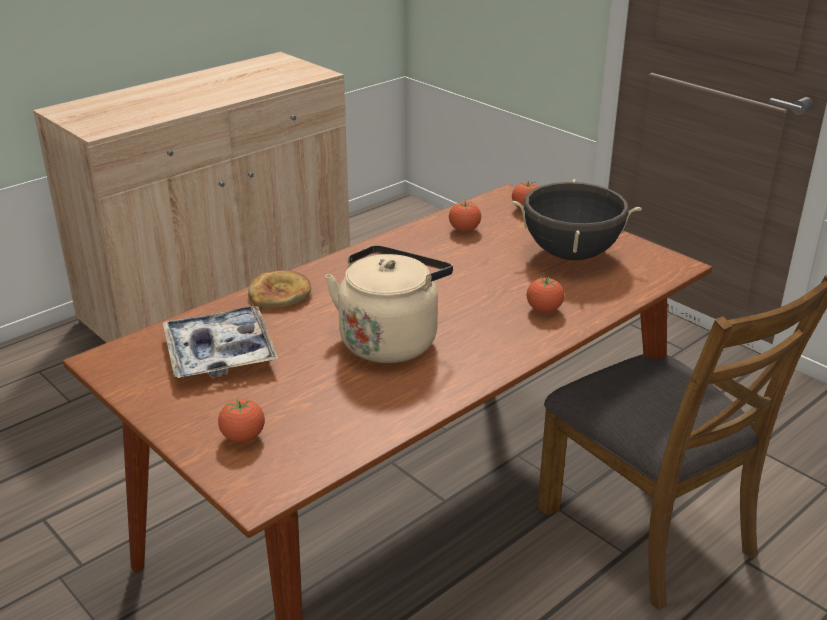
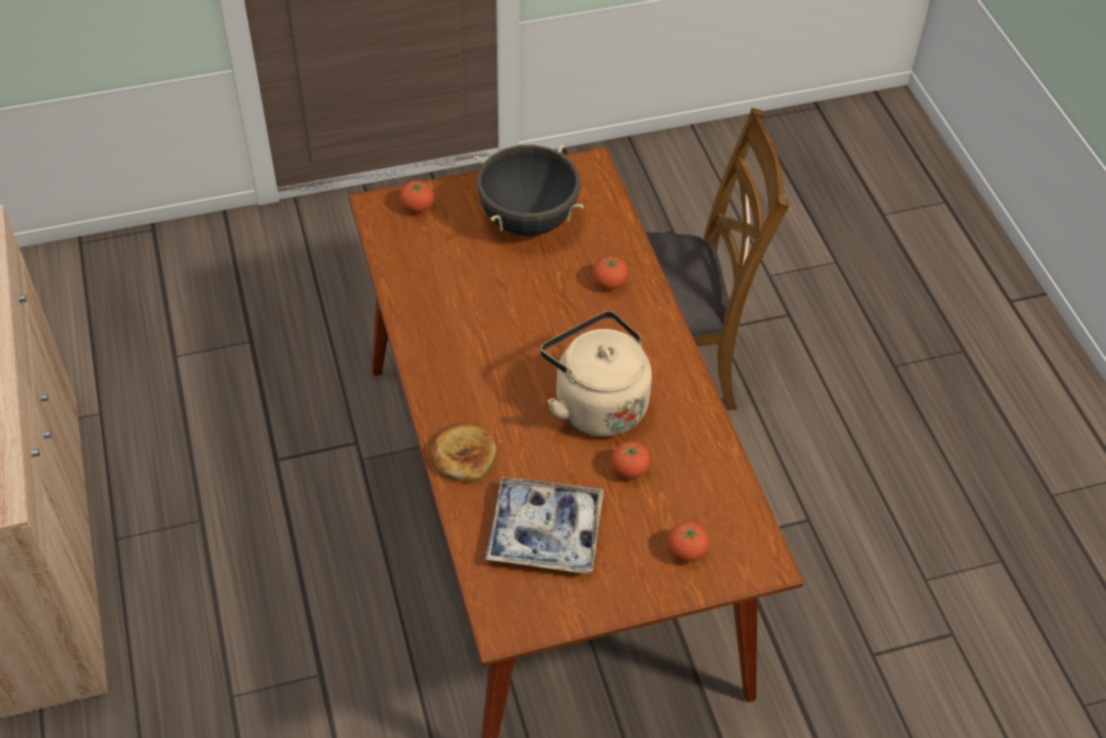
camera: 65 degrees left, 20 degrees up
(464, 230) = (428, 270): tomato -> tomato (629, 470)

